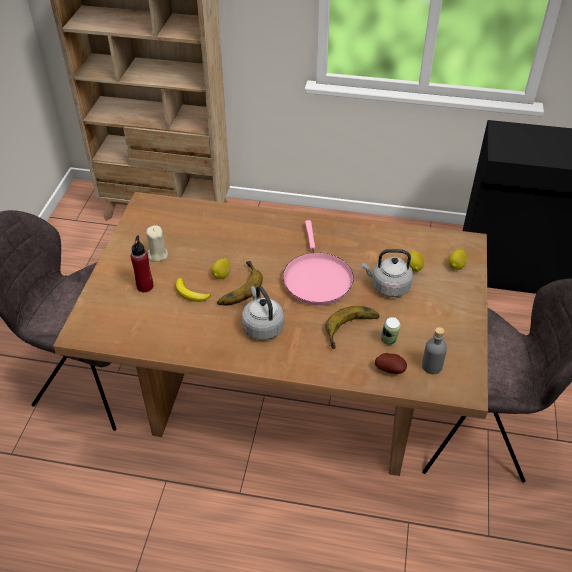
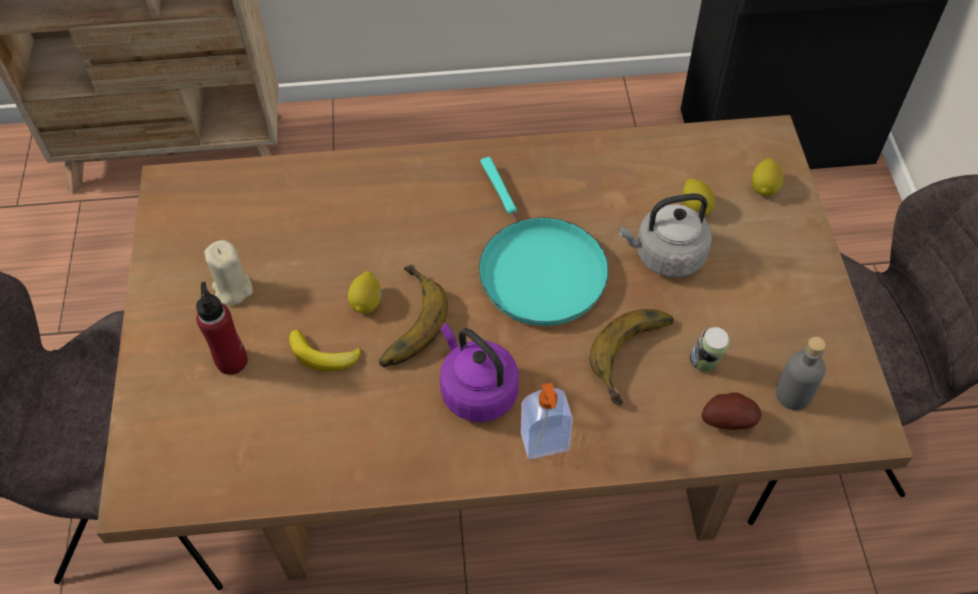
camera: 15 degrees left, 10 degrees up
(262, 326) = (476, 390): grey kettle -> purple kettle
(288, 358) = (545, 444): none -> soap dispenser
(316, 278) = (538, 269): pink frying pan -> turquoise frying pan

